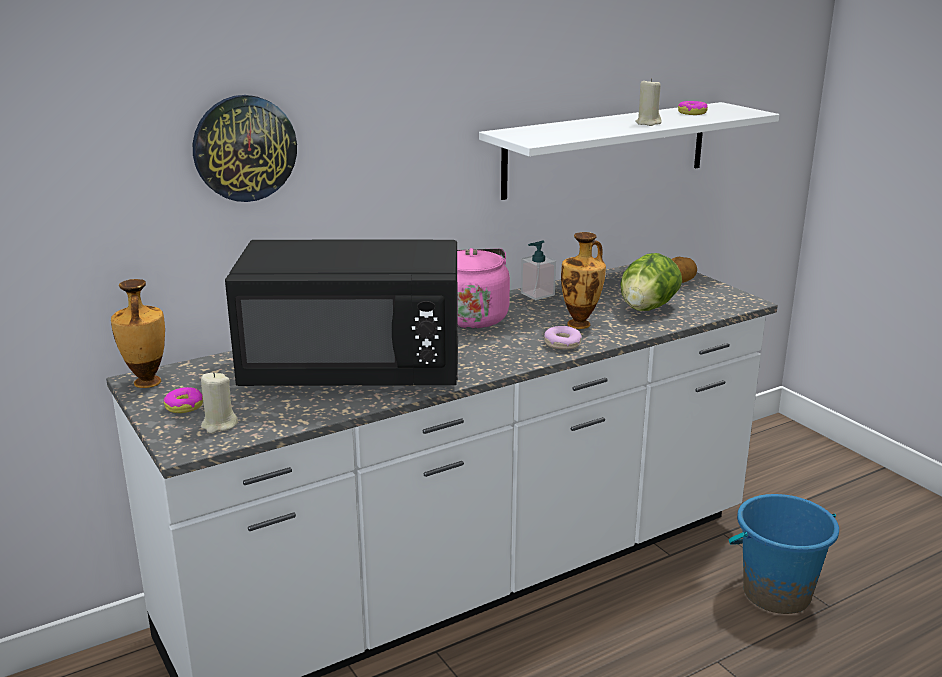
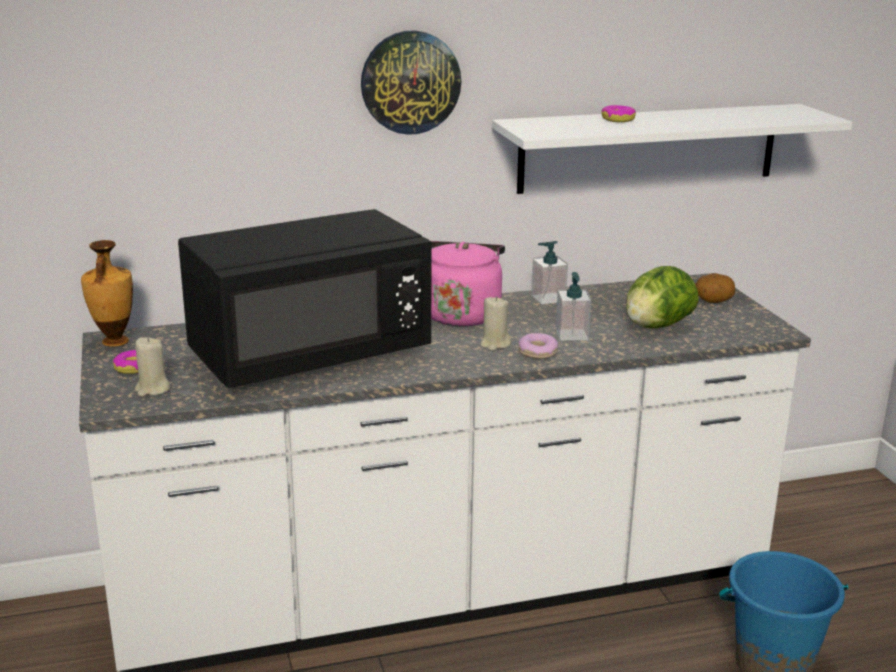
camera: 15 degrees right, 0 degrees up
(244, 148) = (231, 121): wall clock -> wall clock (410, 82)
(354, 371) = (310, 354): black microwave -> black microwave turned 45 degrees counterclockwise
(580, 324) = (571, 334): vase -> soap dispenser
(648, 123) = (684, 122): beige candle -> beige candle (494, 344)
(692, 113) = (749, 114): donut -> donut (618, 119)

